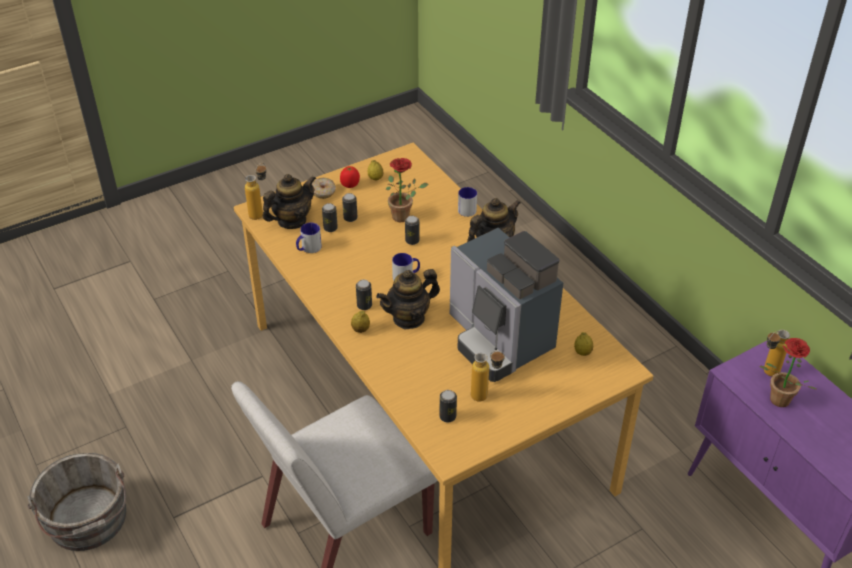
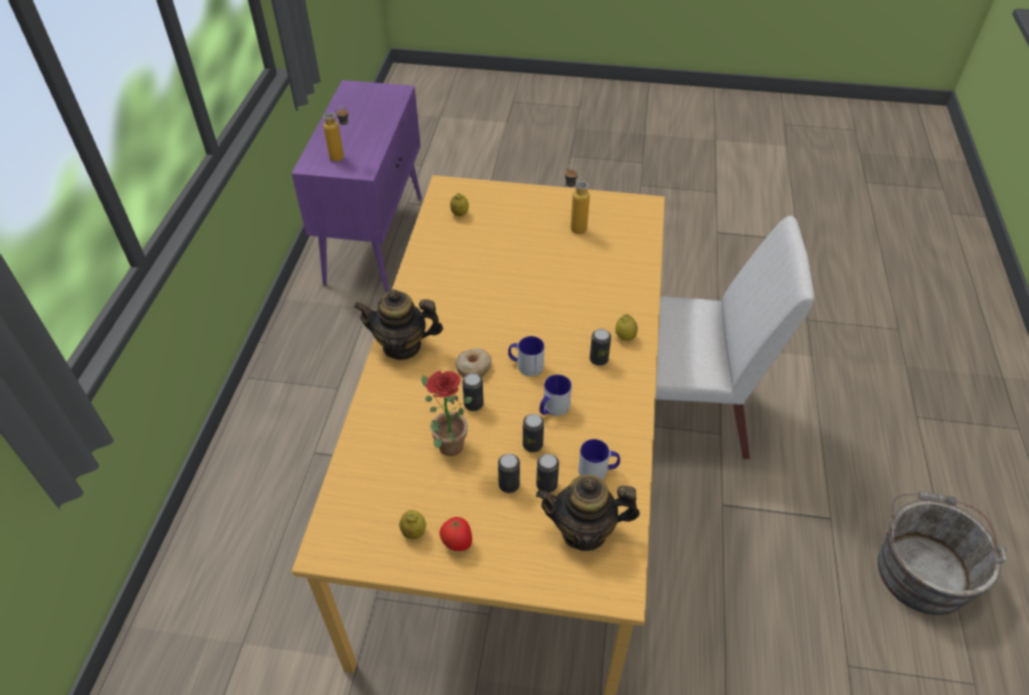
camera: 140 degrees left, 5 degrees up
(260, 213) = (615, 576): bottle -> none
(323, 192) = (501, 556): donut -> donut (473, 367)
(409, 318) = (568, 321): teapot -> none
(447, 416) = (619, 229): can -> can (532, 445)
(467, 208) = (367, 408): mug -> mug (553, 408)
(499, 339) = (511, 259): coffee machine -> none
(776, 401) = (366, 143): potted plant -> none

